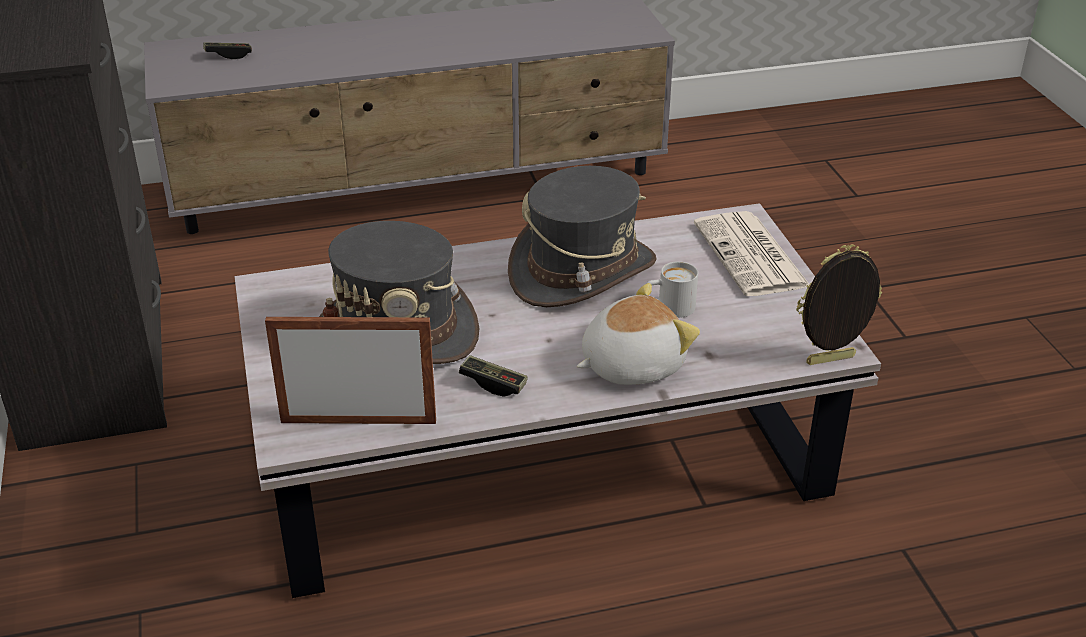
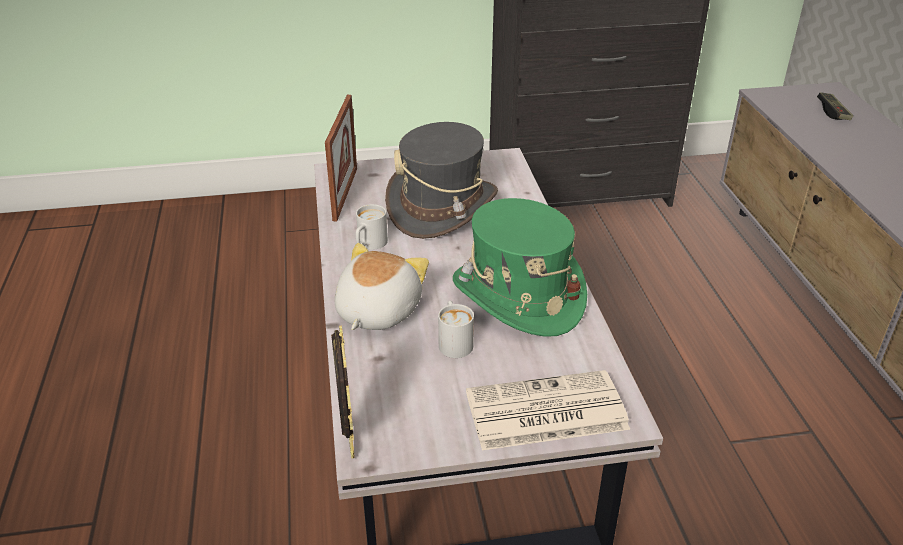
camera: 95 degrees right, 0 degrees up
(493, 384) = (369, 245): game controller -> white mug
(582, 272) = (517, 296): grey hat -> green hat
(630, 364) = (376, 311): plush toy -> plush toy turned 135 degrees counterclockwise

